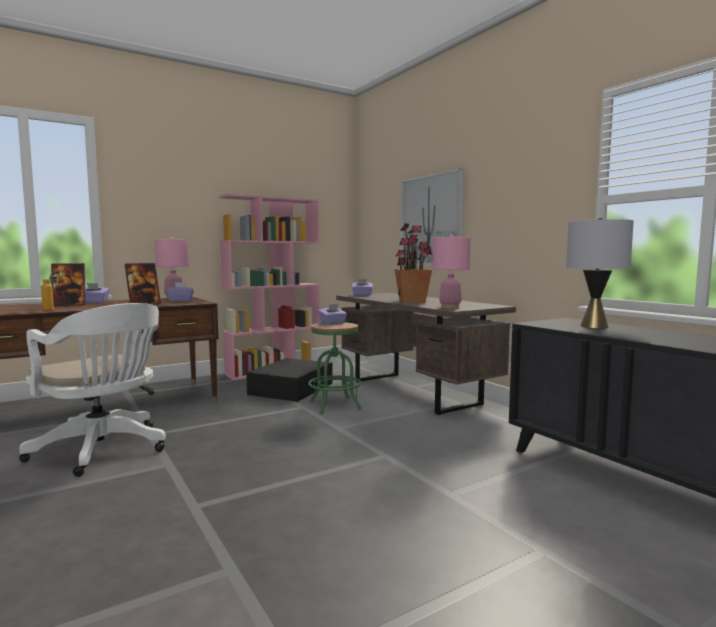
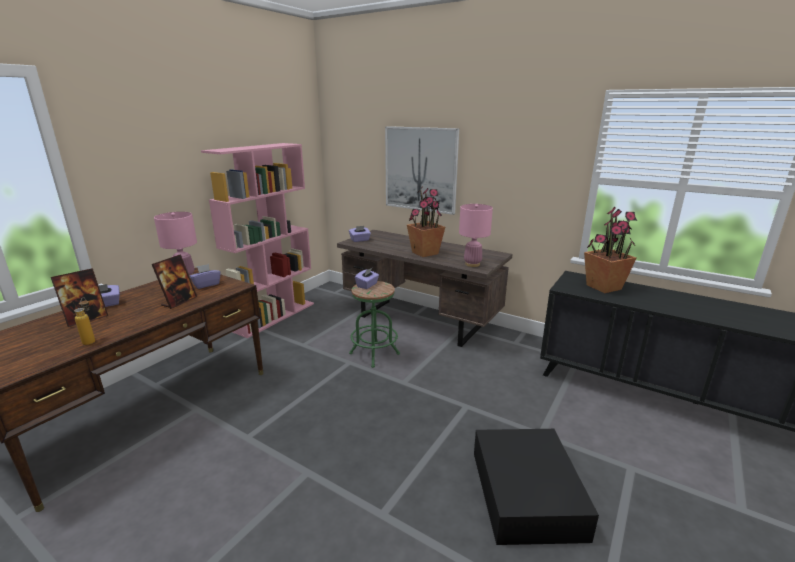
camera: 25 degrees left, 15 degrees up
(103, 450) = (223, 474): white office chair -> none
(290, 389) = (315, 339): black storage box -> black storage box (526, 495)
(593, 326) = (604, 287): grey table lamp -> potted plant

